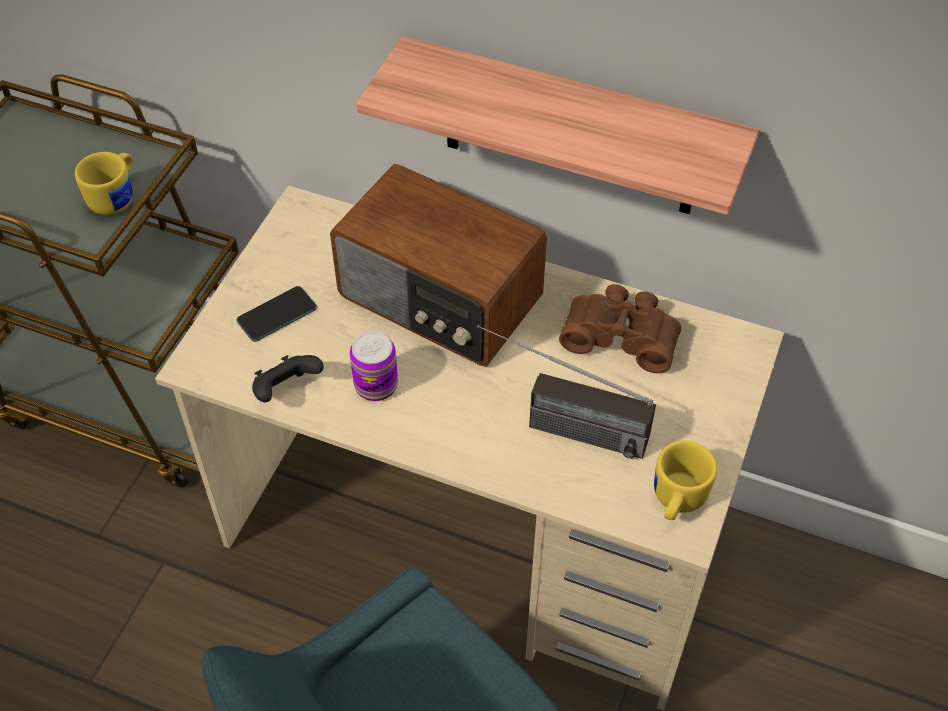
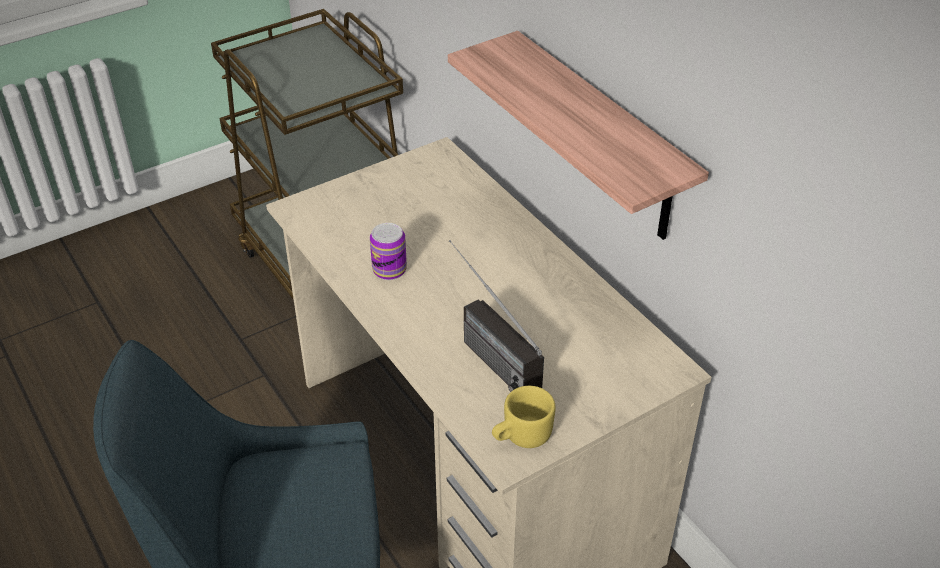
camera: 35 degrees right, 10 degrees down
(116, 197) = (332, 96): yellow mug -> none
(277, 314) = (368, 203): phone -> none
(286, 390) = (333, 246): black game controller -> none
(439, 299) = (478, 241): radio -> none
(621, 335) = (583, 320): brown binoculars -> none

